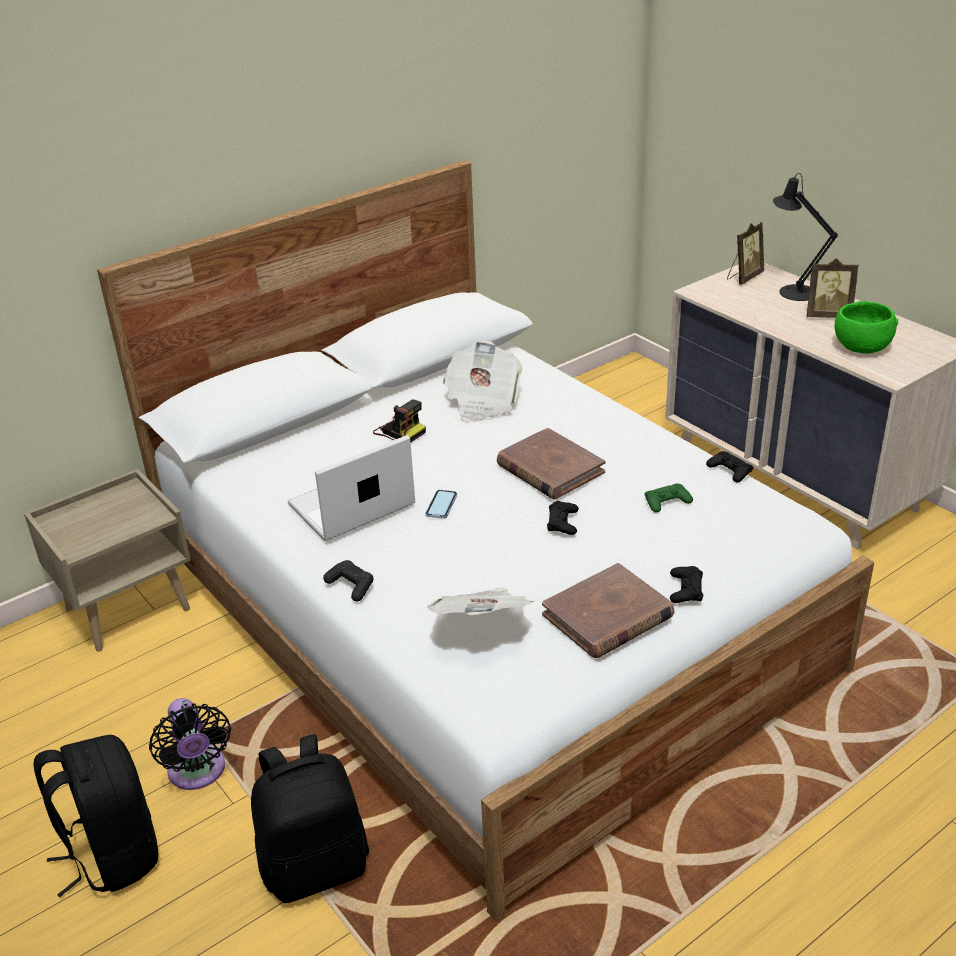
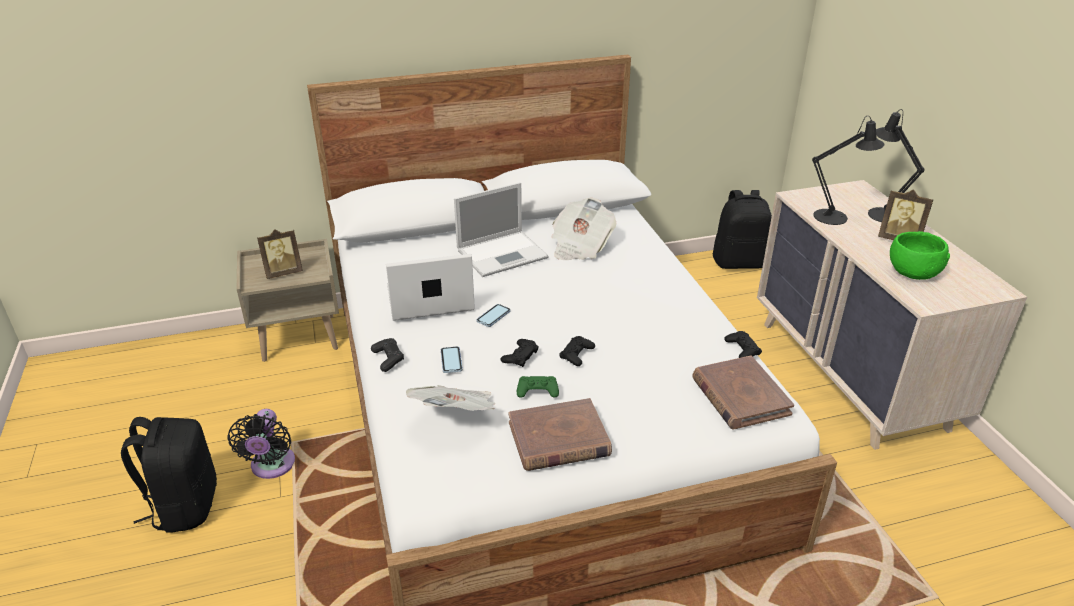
camera: 20 degrees right, 0 degrees up
(316, 866) = (305, 563): black backpack -> black backpack (739, 262)
(399, 431) = (503, 253): camera -> laptop
(430, 567) = (451, 361): none -> phone
(549, 468) = (595, 309): brown book -> brown book (739, 396)
(667, 502) = (671, 360): green game controller -> green game controller (537, 390)
(686, 589) = (638, 436): black game controller -> black game controller (520, 356)
(744, 277) = (844, 193): picture frame -> picture frame (283, 272)
(751, 305) = (835, 217): none -> black table lamp

